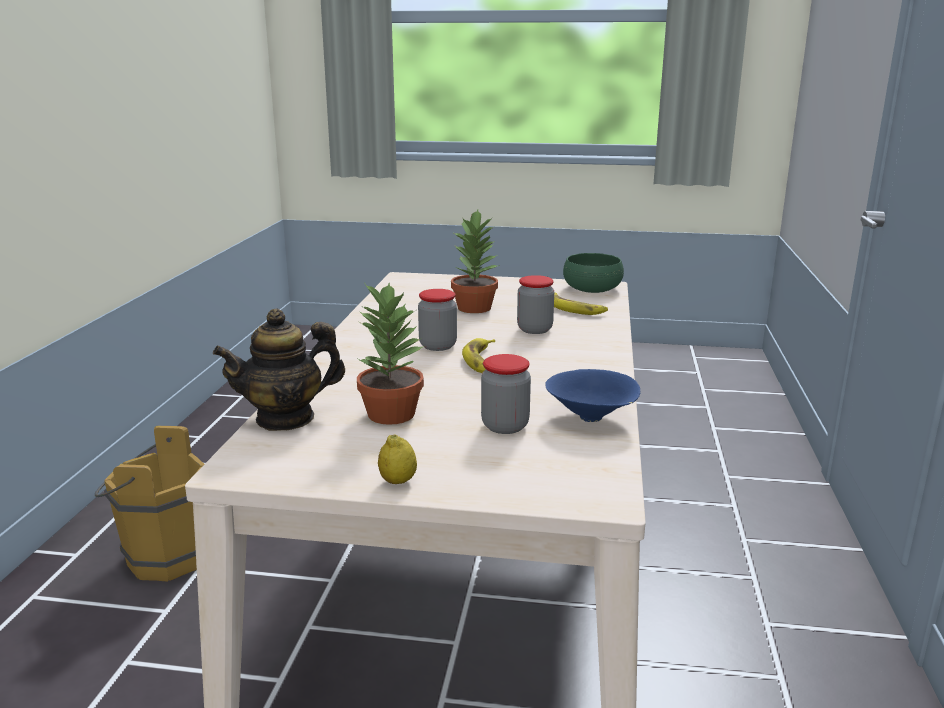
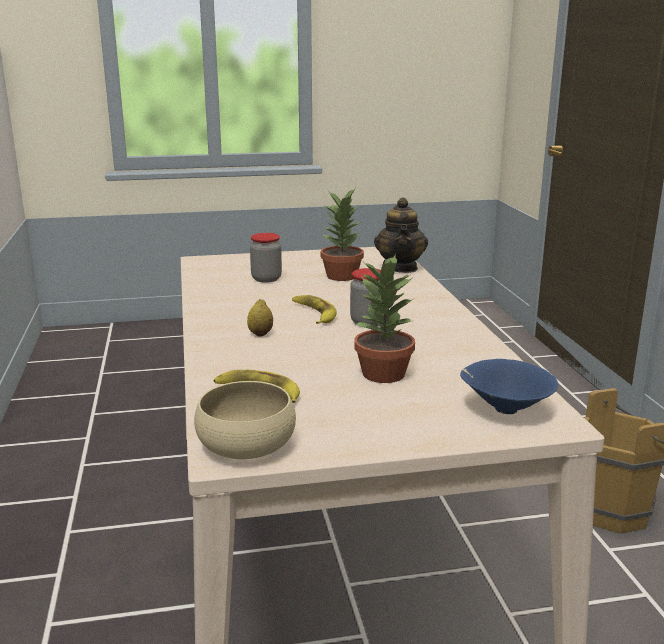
camera: 160 degrees right, 0 degrees up
(286, 418) = (400, 268): teapot -> teapot turned 135 degrees clockwise
(398, 481) = (304, 255): lemon -> lemon (260, 334)
(534, 329) = (290, 352): jar -> none
(592, 288) = (246, 445): green bowl -> beige bowl
(592, 419) = (212, 288): blue bowl -> blue bowl (504, 409)

